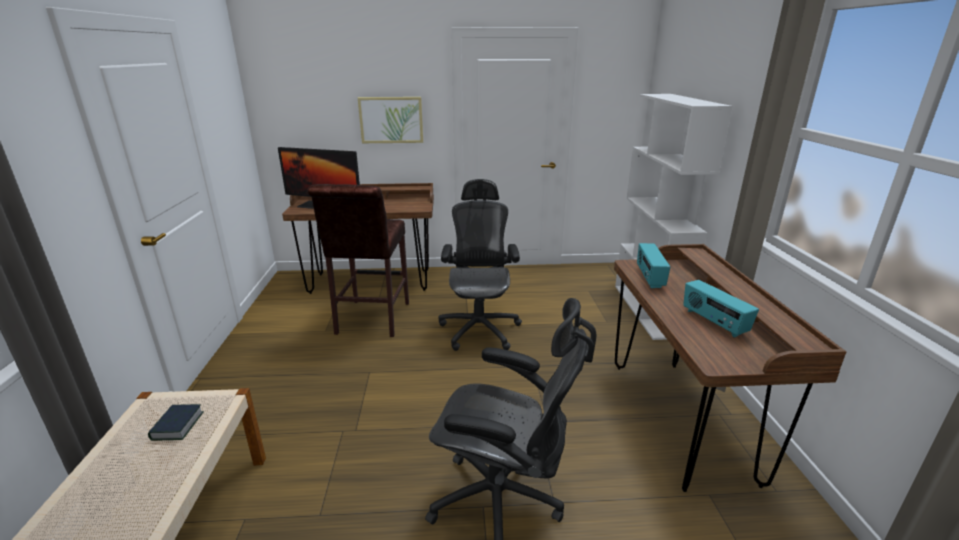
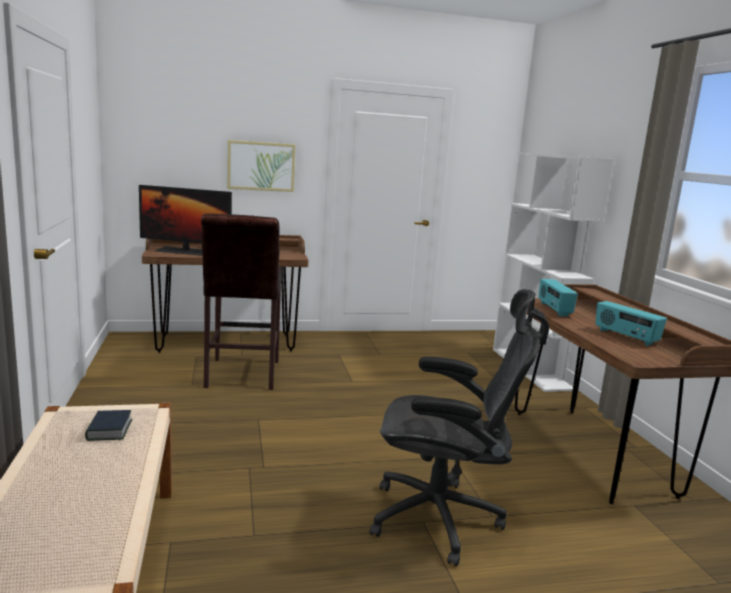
camera: 10 degrees left, 10 degrees down
(480, 328) = (365, 382): office chair -> none

